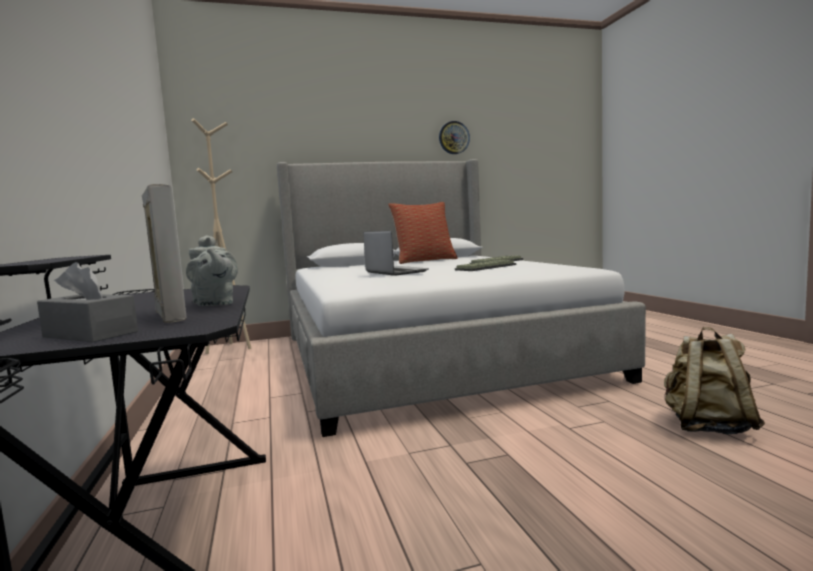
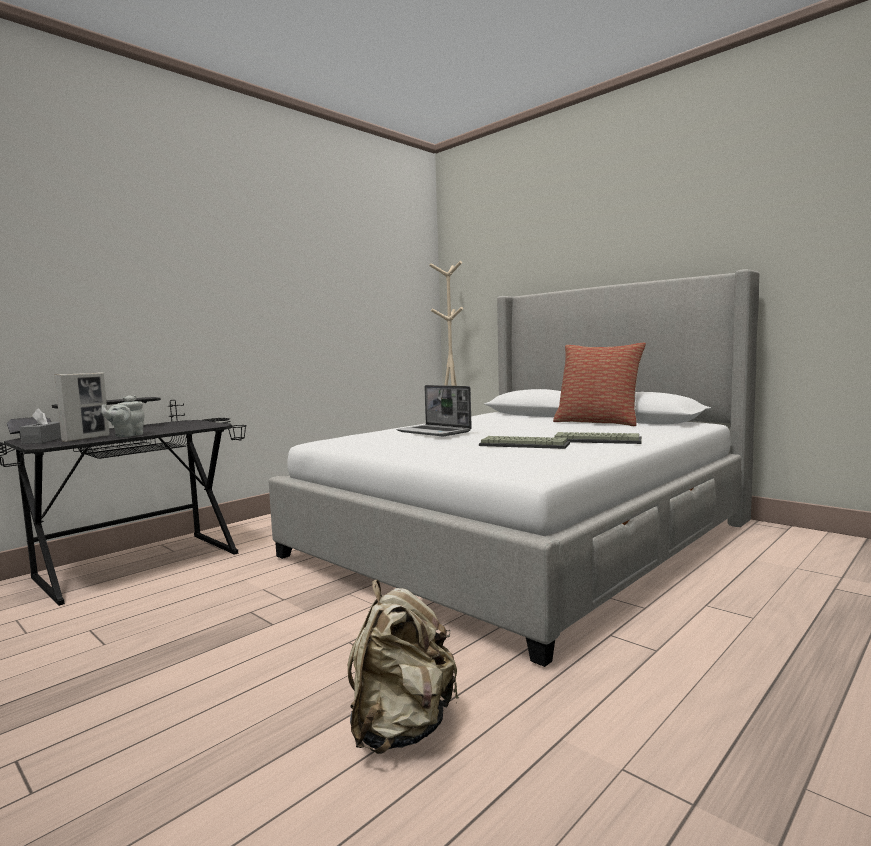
camera: 60 degrees right, 0 degrees up
(395, 272) = (435, 432): laptop -> laptop turned 105 degrees clockwise
(454, 138) = (739, 235): wall clock -> none

